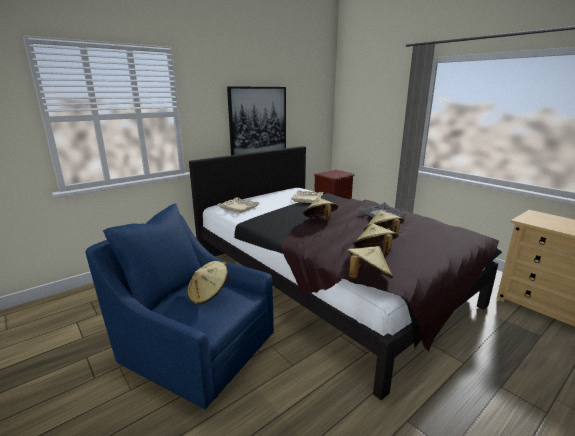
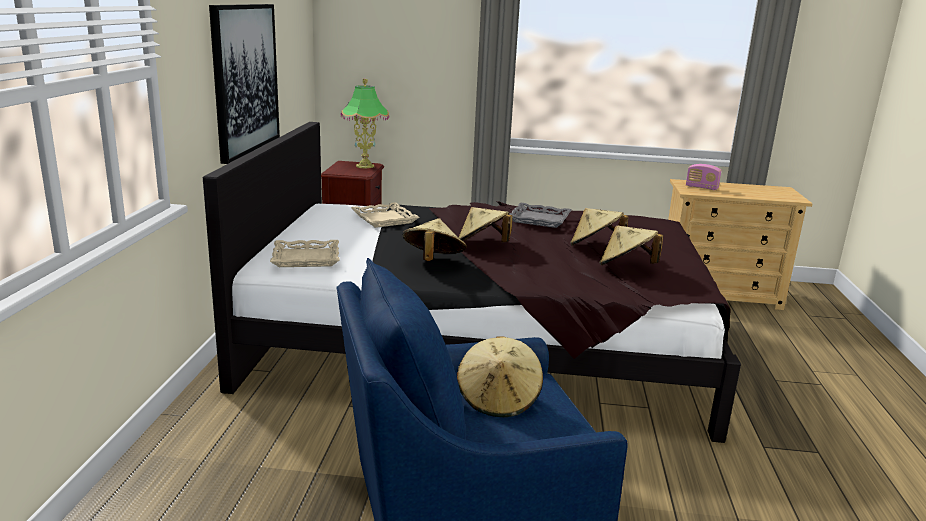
camera: 45 degrees left, 0 degrees up
(342, 173) = (365, 166): none -> table lamp
(367, 278) = (672, 296): beige hat -> beige hat (433, 261)
(543, 220) = (701, 188): none -> radio

